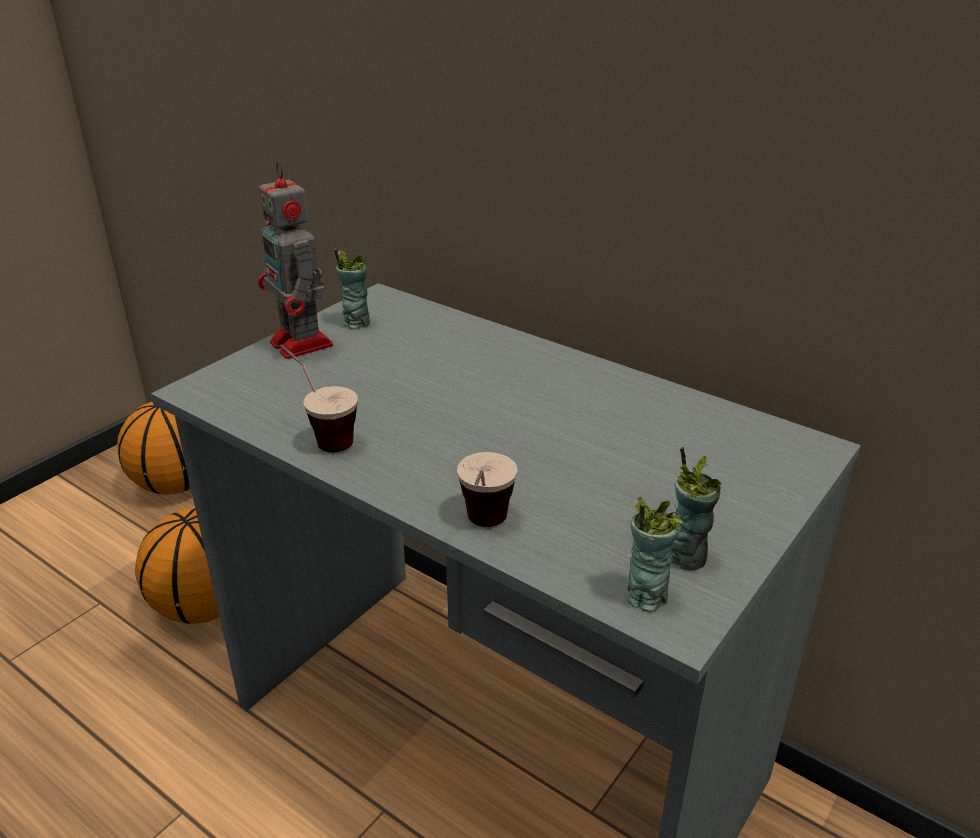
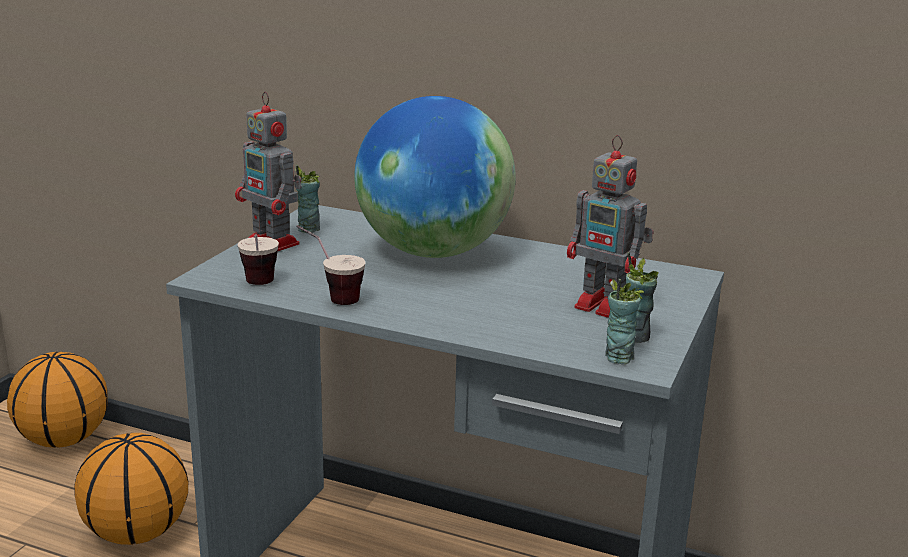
camera: 15 degrees left, 10 degrees down
(483, 372) = (432, 252): none -> globe
(484, 531) = (489, 336): cup -> cup (259, 287)
(667, 491) = (605, 305): none -> toy robot

